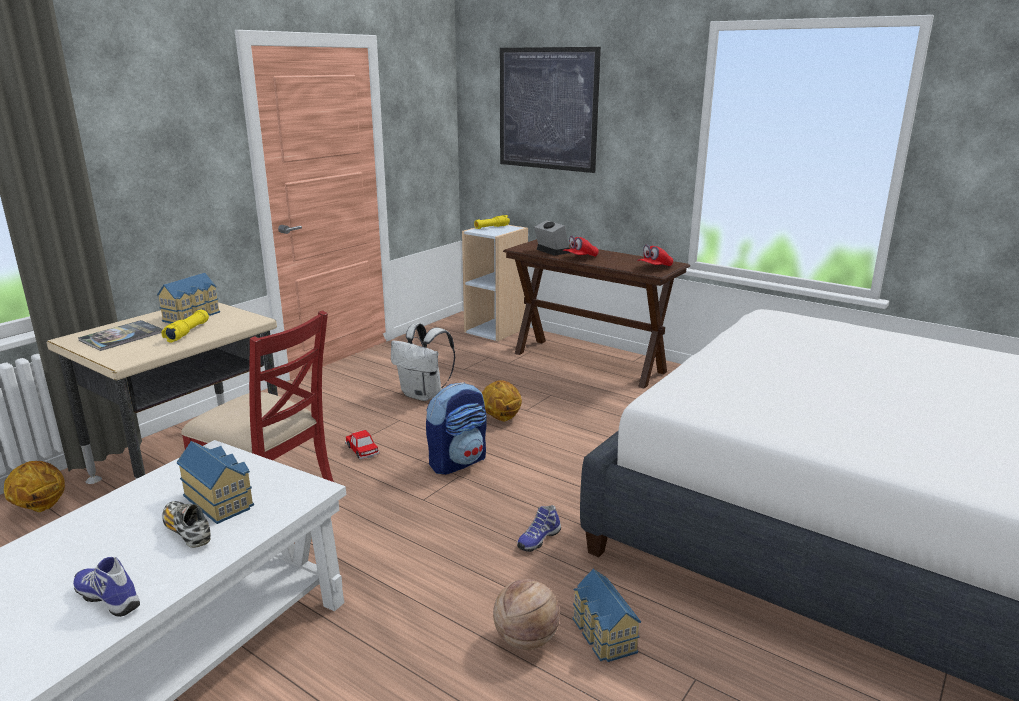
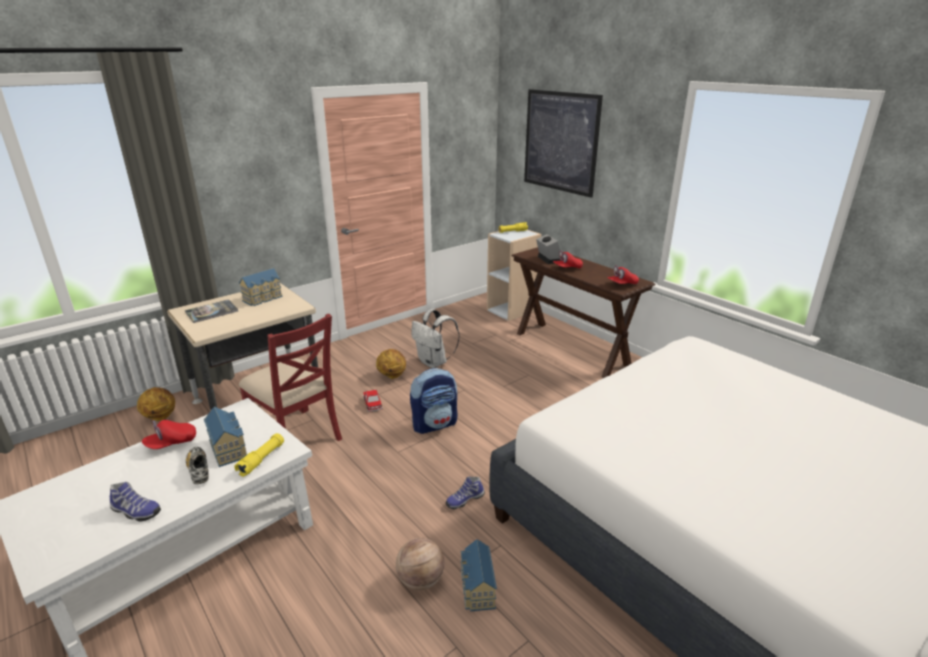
camera: 15 degrees right, 5 degrees up
(110, 597) = (135, 512): shoe -> shoe turned 150 degrees clockwise
(123, 507) = (171, 443): none -> red cap
(187, 332) = (253, 313): yellow flashlight -> yellow flashlight (261, 460)
(500, 418) = (481, 390): basketball -> basketball (392, 376)

